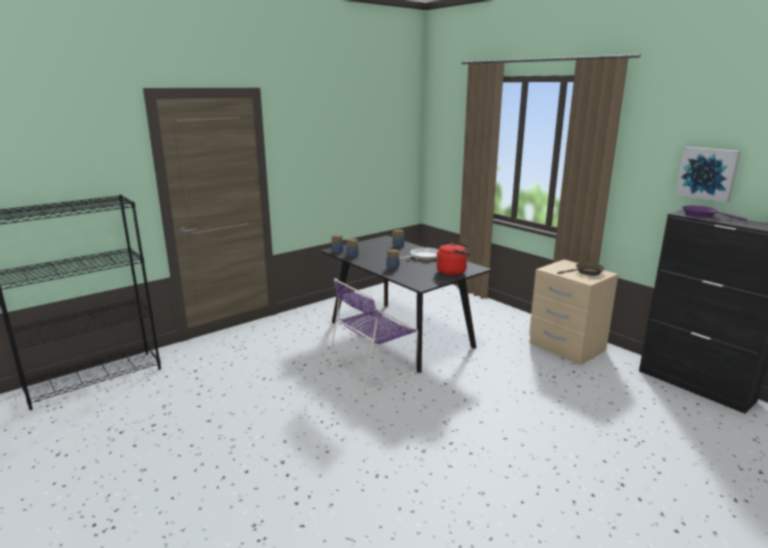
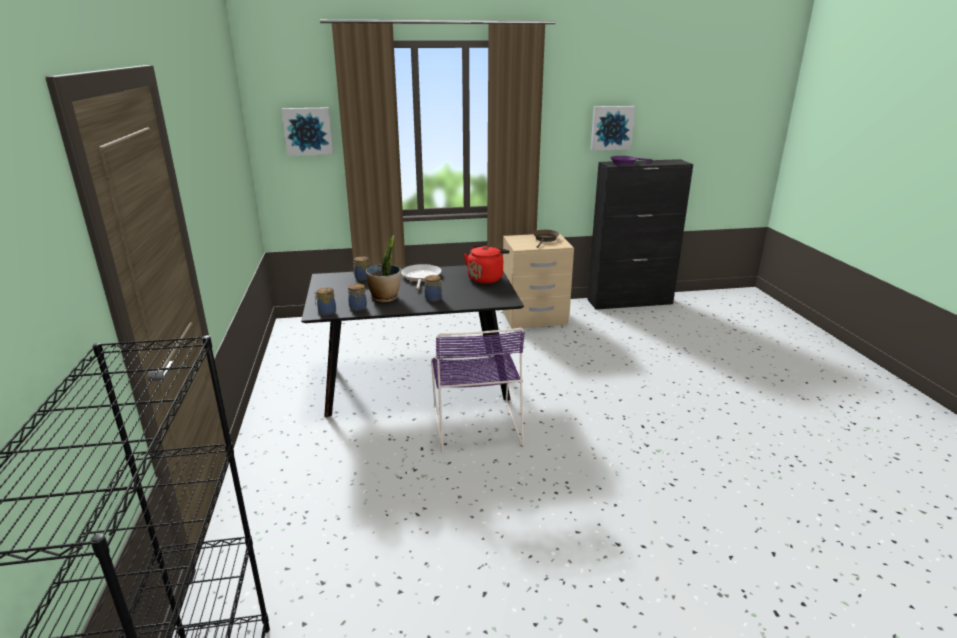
camera: 60 degrees left, 5 degrees up
(376, 257) = (385, 298): none -> potted plant
(452, 142) = (308, 131): none -> picture

